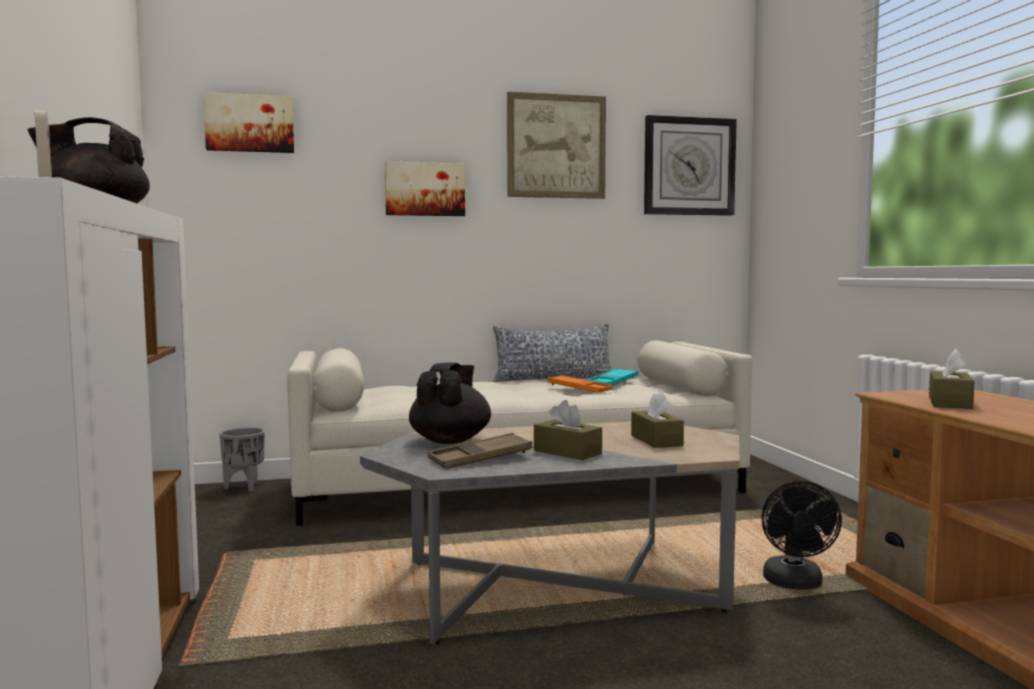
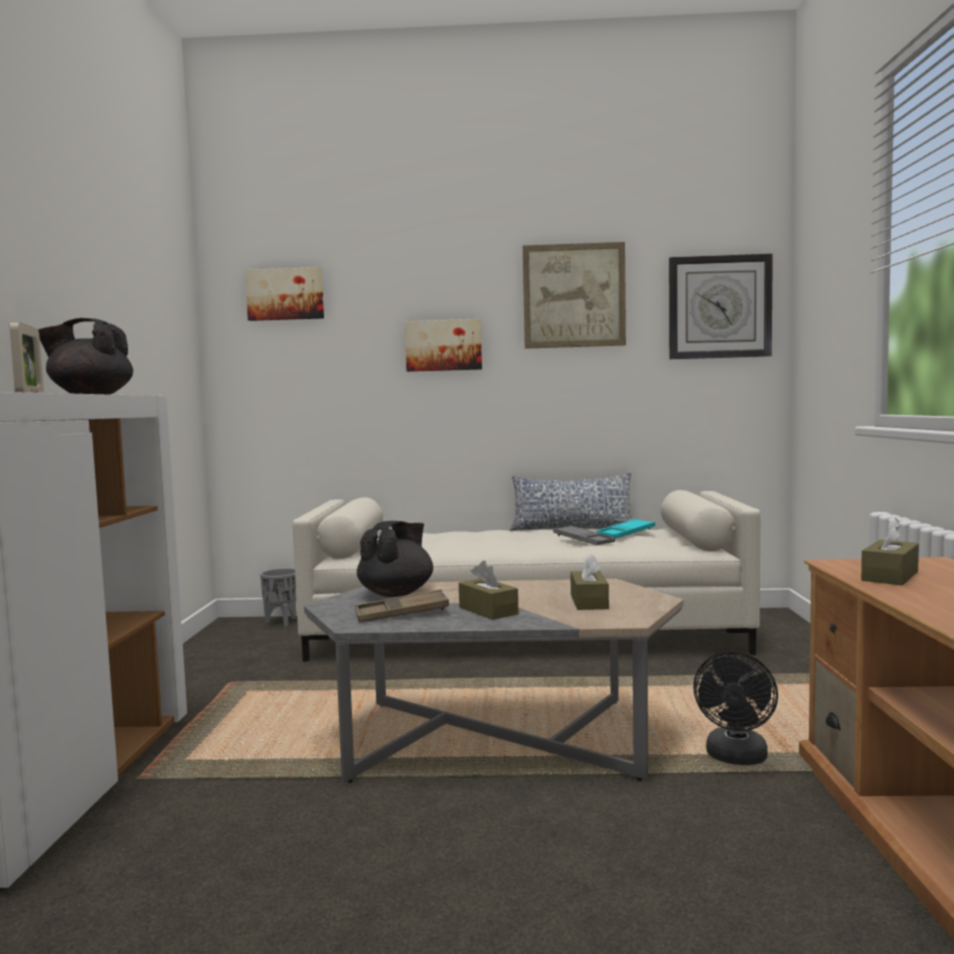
camera: 15 degrees right, 0 degrees up
(579, 389) = (583, 540): orange tray -> grey tray

